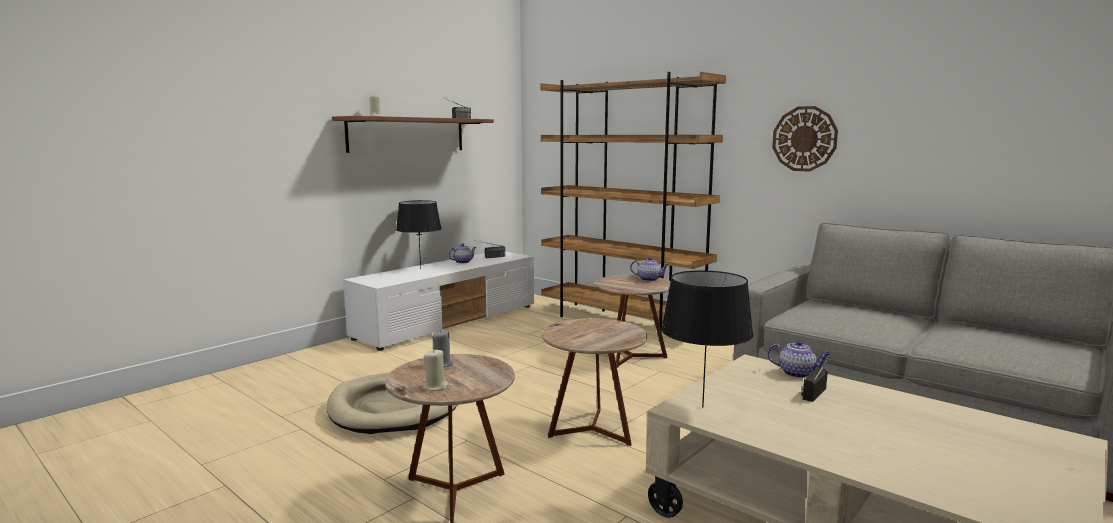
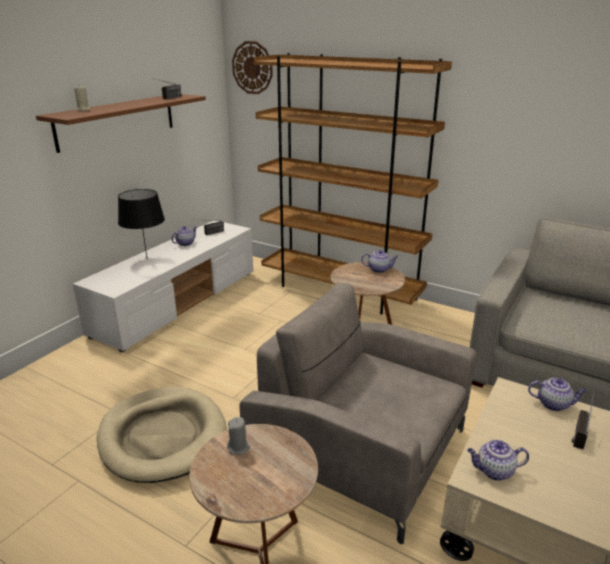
camera: 10 degrees left, 15 degrees up
(435, 387) = (247, 492): beige candle -> none
(593, 430) = (359, 447): brown side table -> grey armchair
(702, 407) = (493, 471): black table lamp -> teapot
(804, 139) = (526, 132): wall clock -> wall clock (252, 67)

